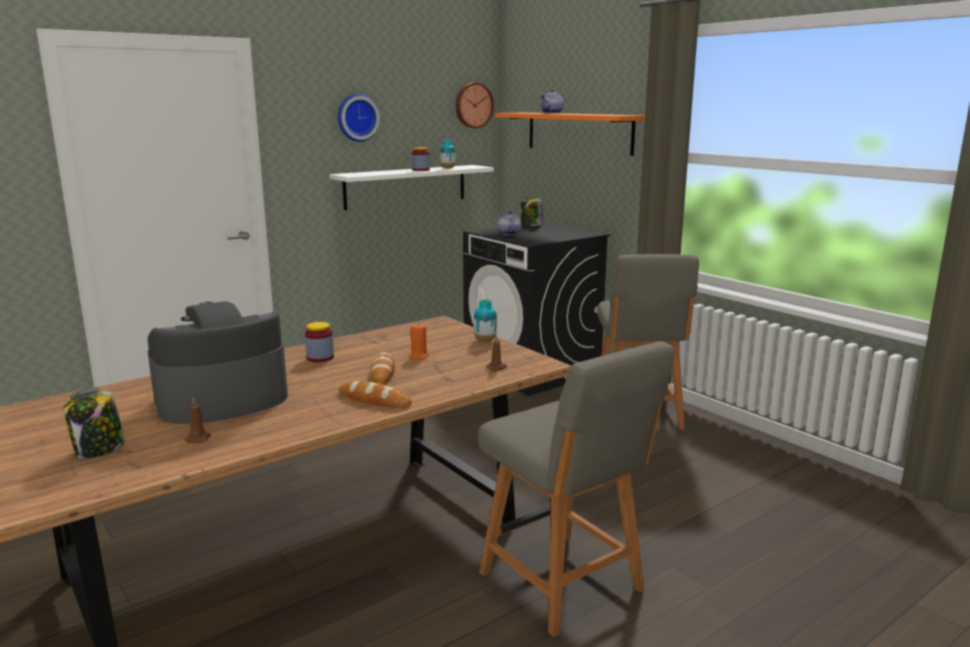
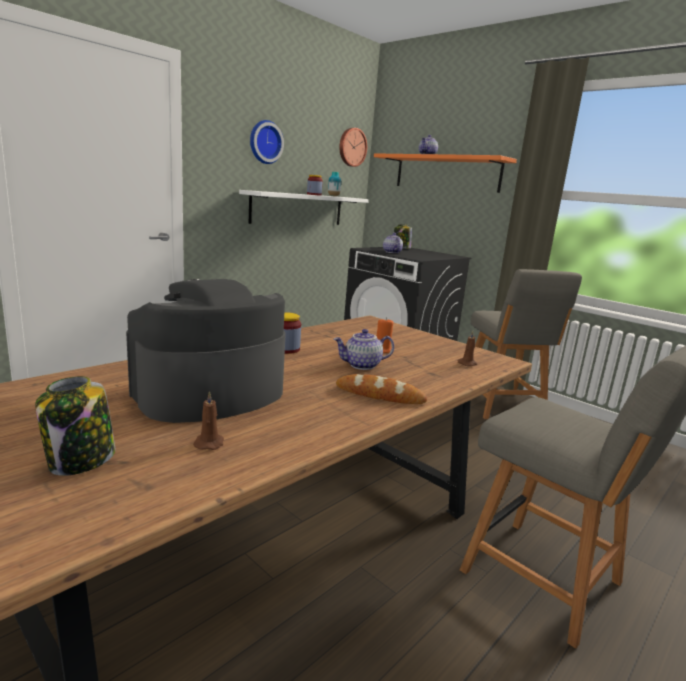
camera: 10 degrees left, 0 degrees up
(382, 372) = (362, 365): bread -> teapot
(485, 340) = (429, 338): vase -> none

